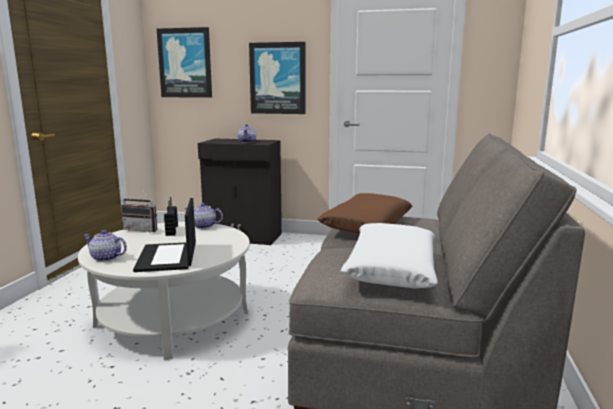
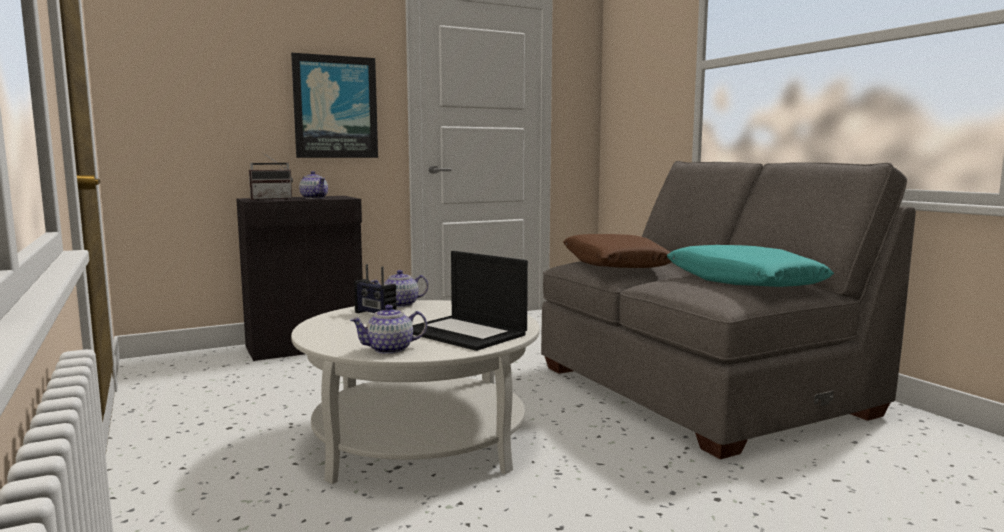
camera: 40 degrees left, 5 degrees down
(143, 229) = (330, 320): radio -> radio (271, 199)
(185, 63) = (175, 76): picture -> none
(391, 268) = (743, 282): white pillow -> turquoise pillow

